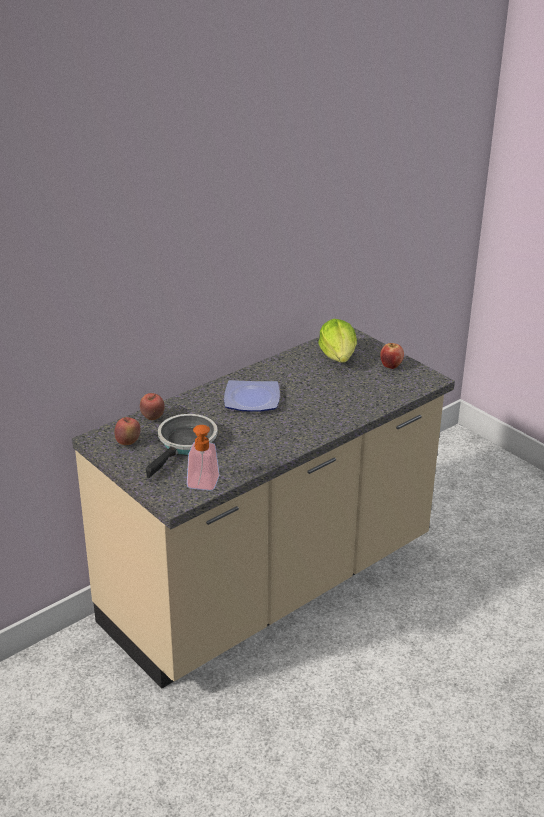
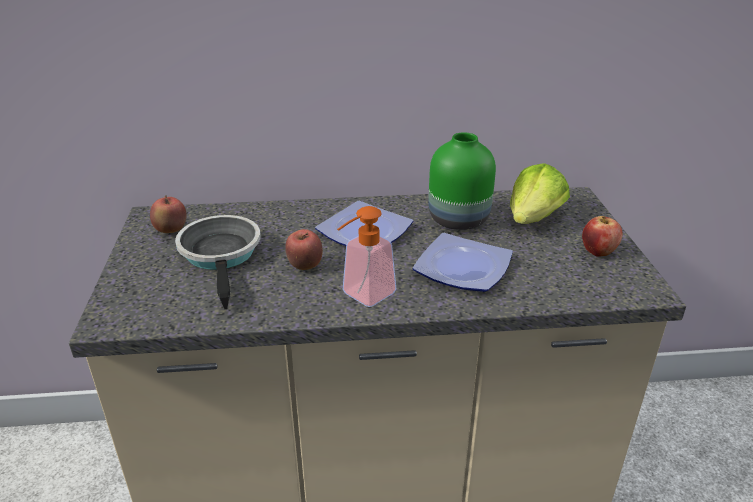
camera: 35 degrees right, 0 degrees up
(152, 417) = (233, 214): apple -> apple (305, 266)
(185, 444) = (222, 256): frying pan -> frying pan turned 75 degrees counterclockwise
(201, 486) = (163, 315): soap dispenser -> soap dispenser (362, 297)
(298, 373) = (458, 221): none -> green vase
(330, 401) = (460, 268): none -> plate

